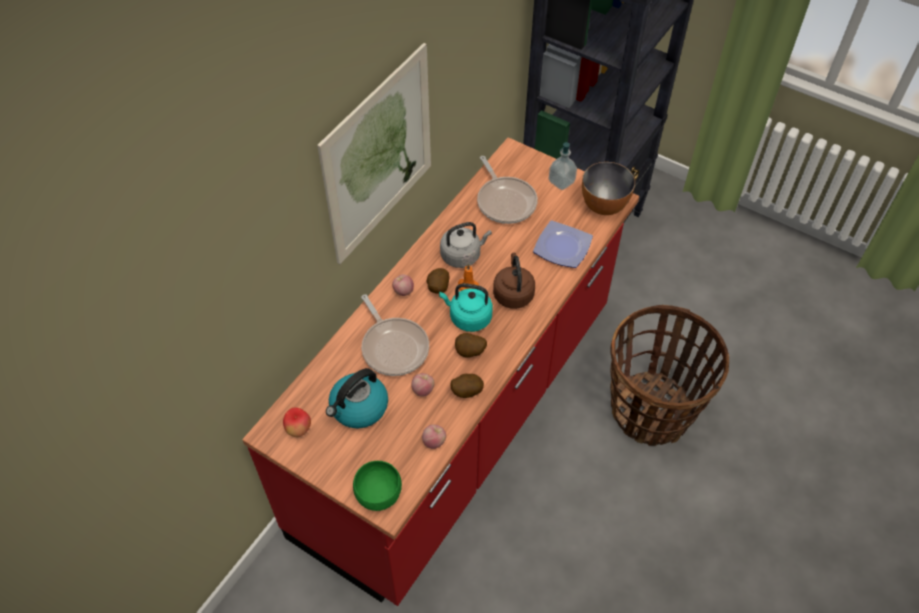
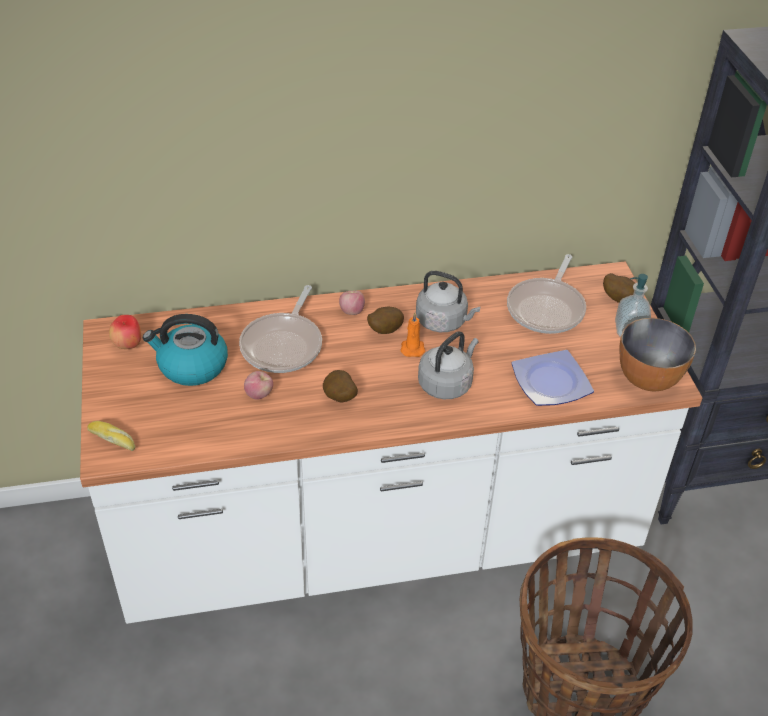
camera: 45 degrees right, 10 degrees down
(378, 494) = (113, 439): green bowl -> bread
(379, 156) = (377, 126): picture -> none
(434, 442) = (211, 439): apple -> none
(459, 420) = (378, 535): red counter -> white counter
(466, 391) = (292, 425): potato -> potato (619, 299)
(468, 317) = (378, 371): turquoise kettle -> none
(513, 293) = (447, 383): brown kettle -> grey kettle

